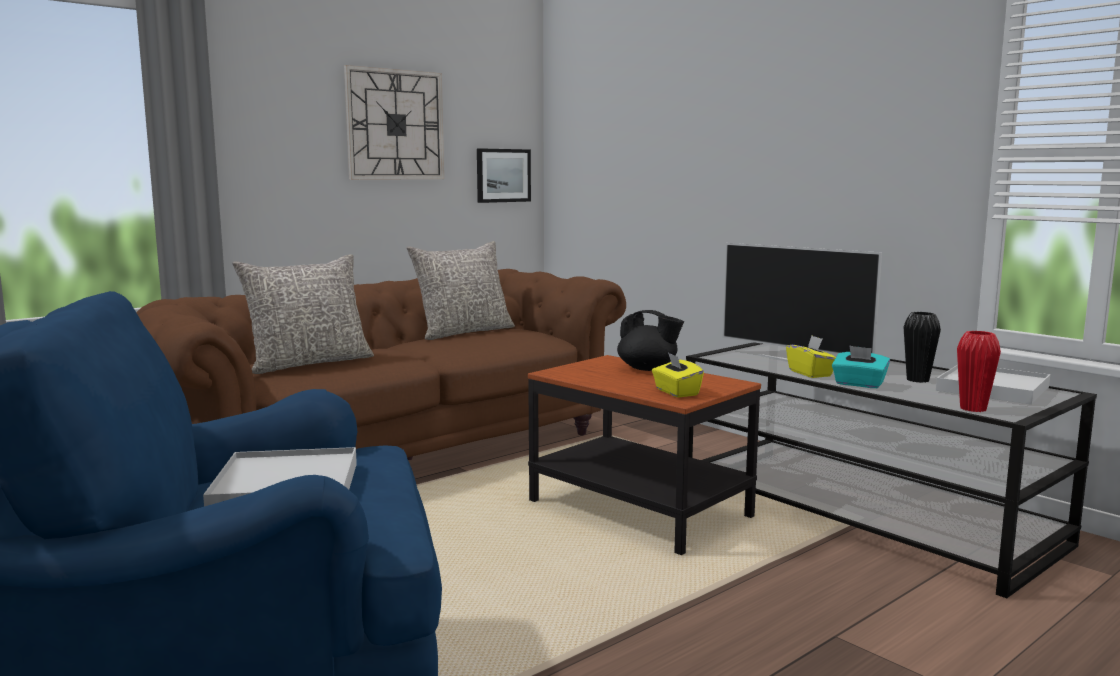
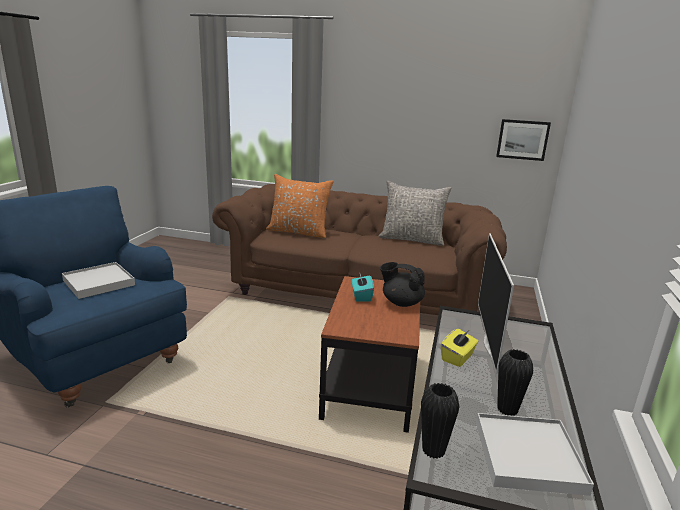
camera: 55 degrees right, 10 degrees up
(308, 363) = (299, 232): grey pillow -> orange pillow
(395, 125) = (439, 101): wall clock -> none
(648, 369) = (401, 302): black teapot -> black teapot turned 120 degrees clockwise
(676, 392) = (354, 323): yellow tissue box -> none
(859, 384) = (447, 383): turquoise tissue box -> turquoise tissue box (361, 296)
(973, 409) = (433, 450): red vase -> black vase

